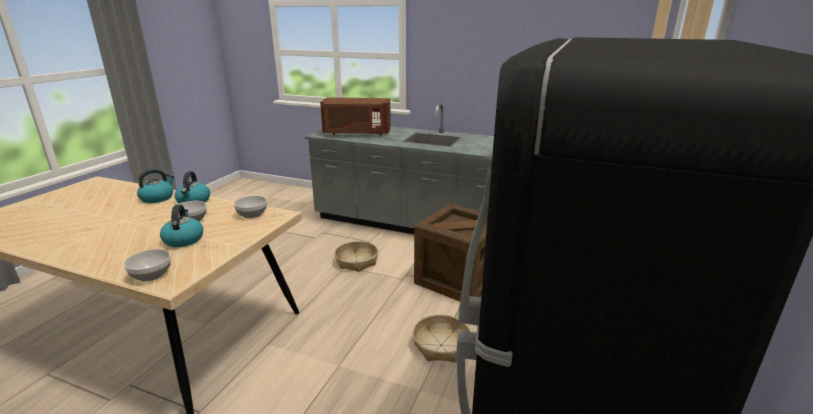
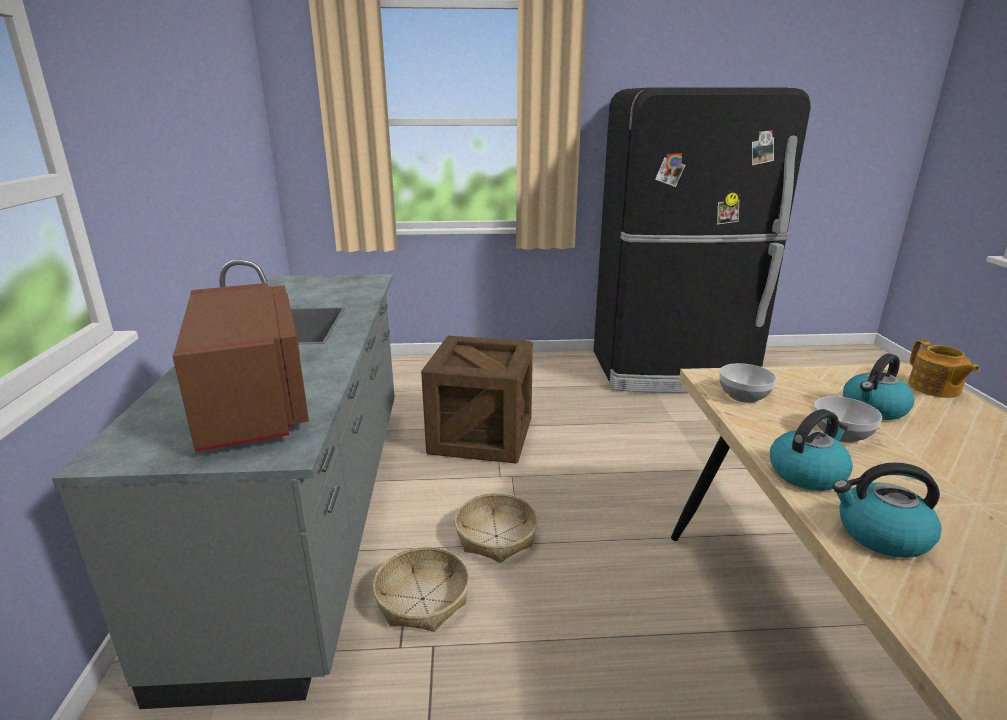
camera: 115 degrees left, 0 degrees up
(152, 275) = (934, 388): bowl -> teapot
(441, 345) = (609, 423): basket -> basket (422, 598)

